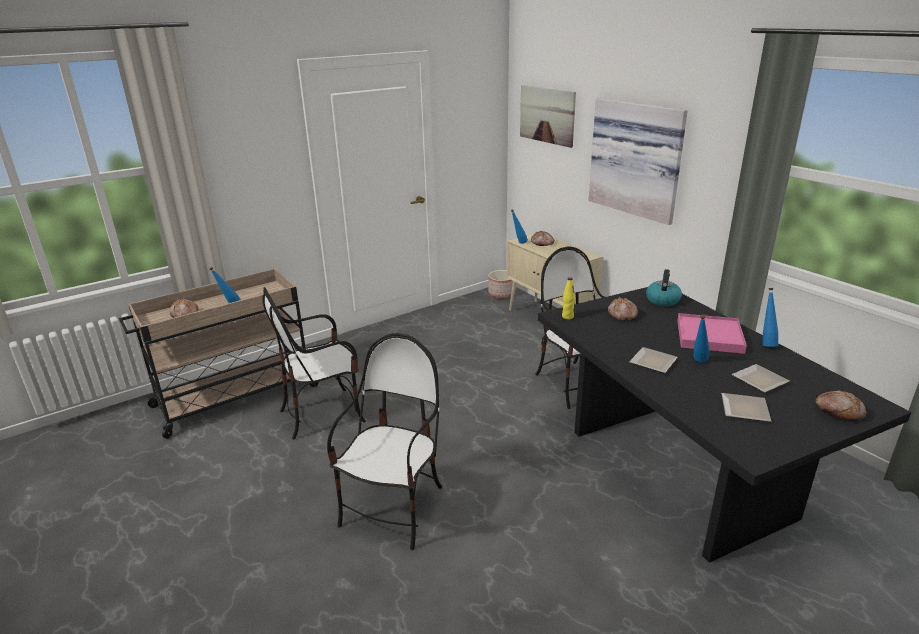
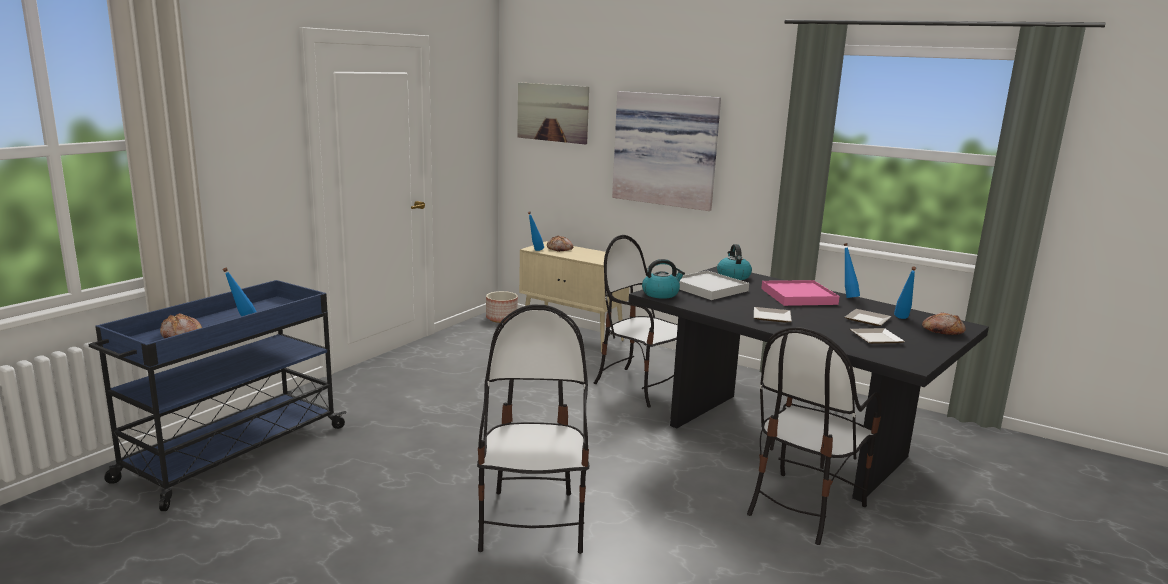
camera: 25 degrees left, 10 degrees down
(234, 397) = (232, 454): beige cart -> blue cart
(323, 413) = (373, 452): chair -> chair (803, 507)
(567, 317) = (661, 294): yellow bottle -> kettle
(621, 315) = (708, 288): bread -> white tray
(698, 362) = (808, 314): blue bottle -> blue bottle (902, 319)

